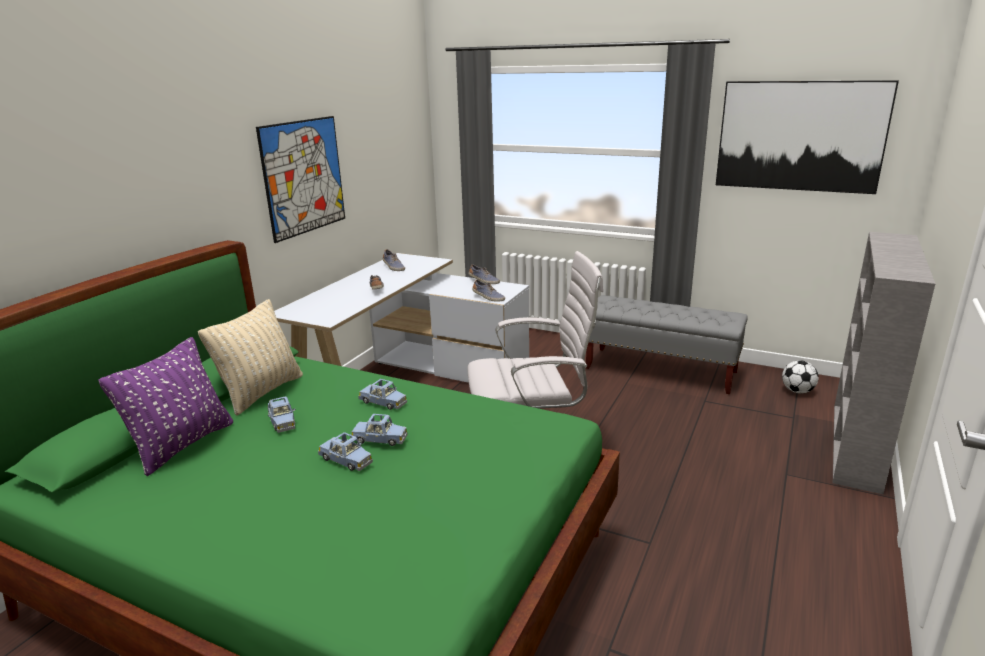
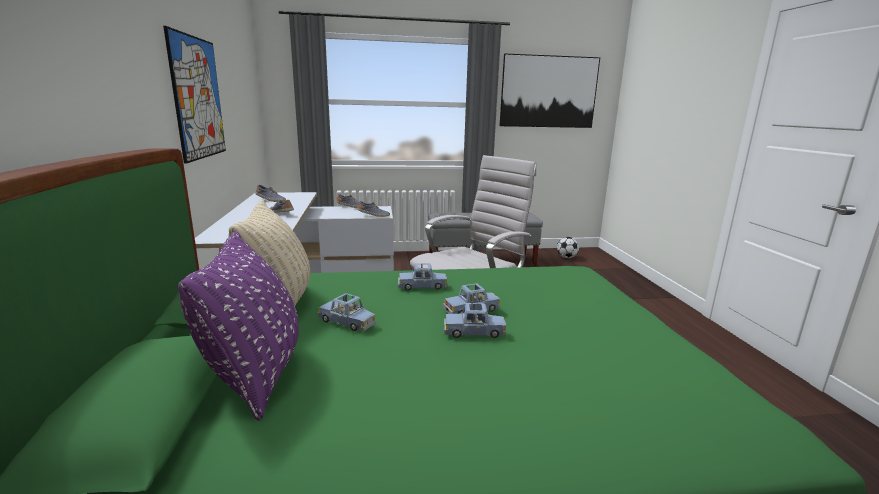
camera: 35 degrees left, 5 degrees down
(856, 446) = (628, 277): grey bookcase -> none

